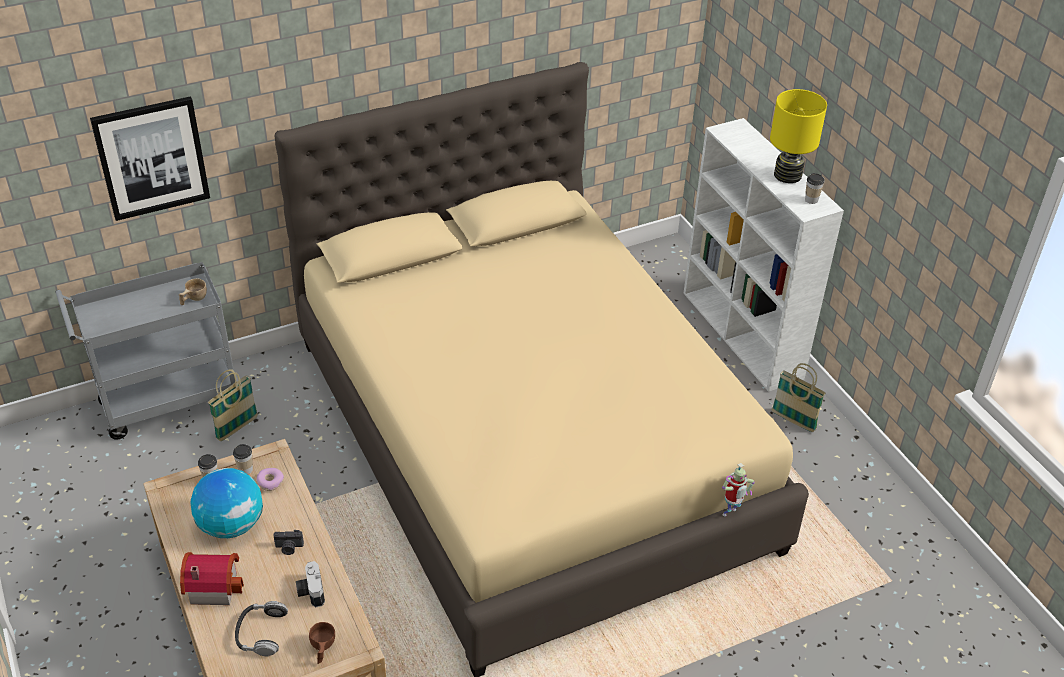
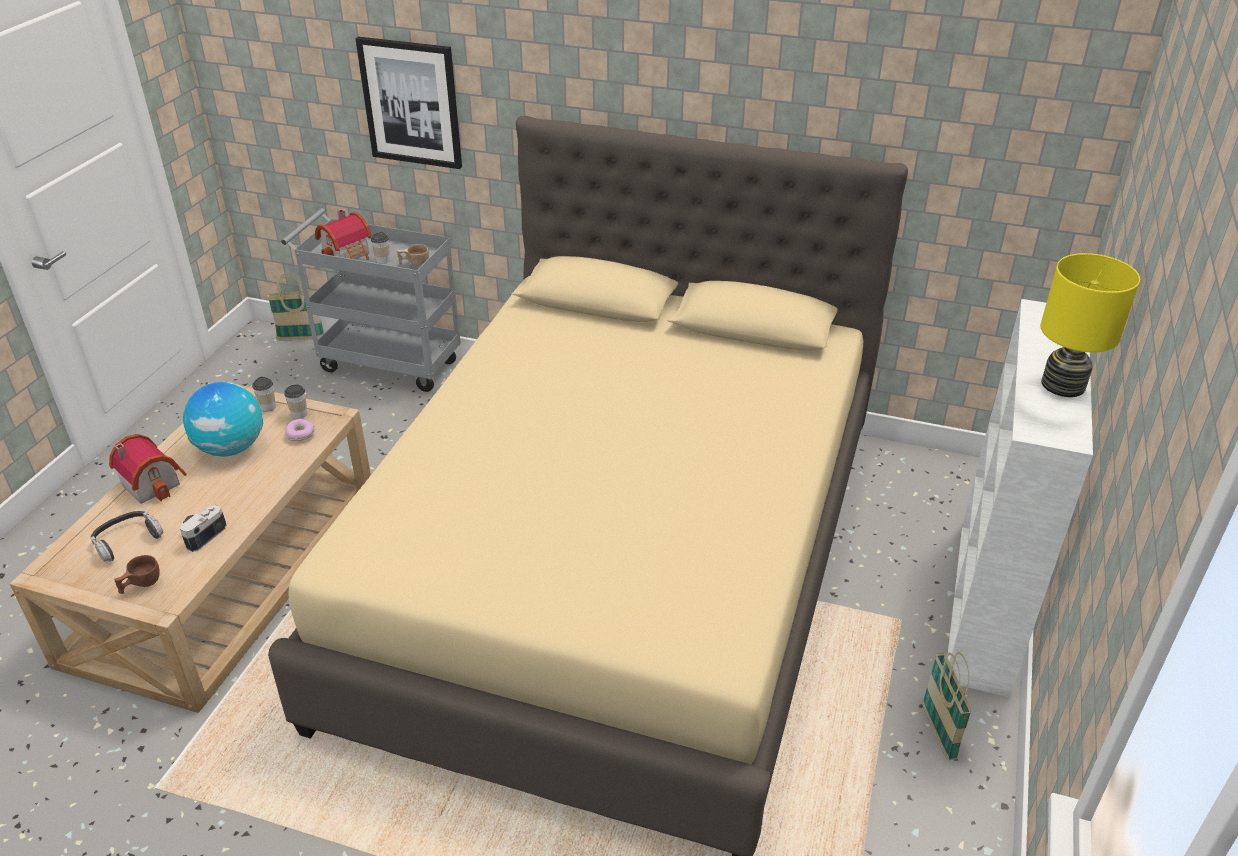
camera: 45 degrees right, 5 degrees down
(122, 319) = (349, 254): none -> toy house
(237, 428) = (410, 410): basket -> basket (301, 338)
(289, 548) = (239, 491): camera -> none
(730, 514) = (637, 743): toy robot -> none
(811, 200) = (1059, 423): cup -> cup (383, 260)

